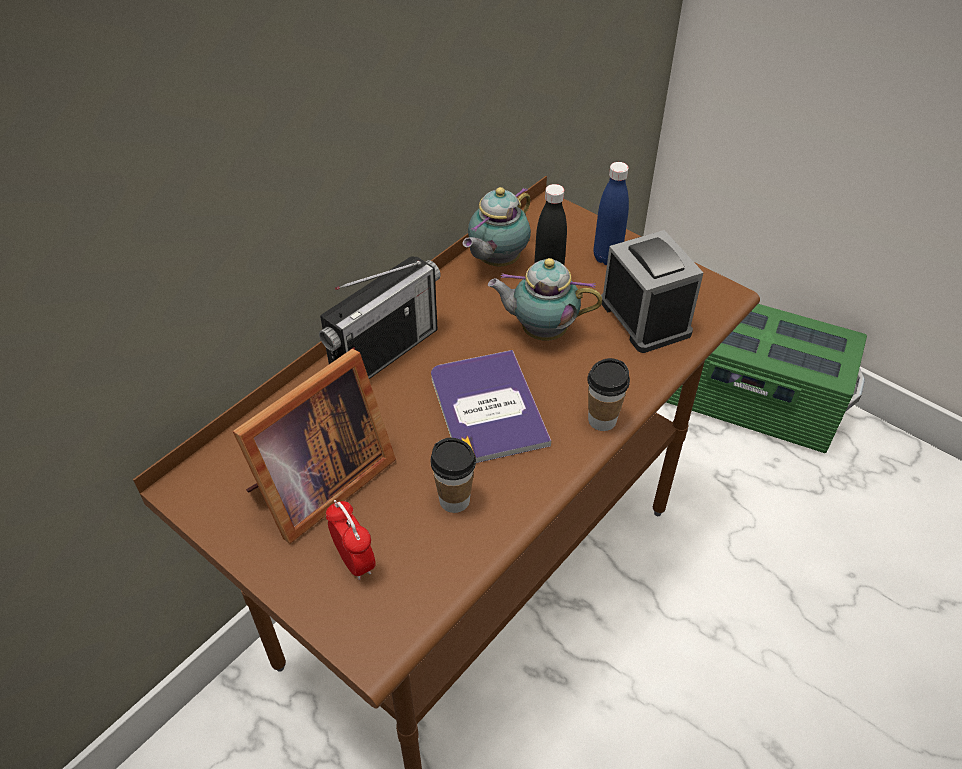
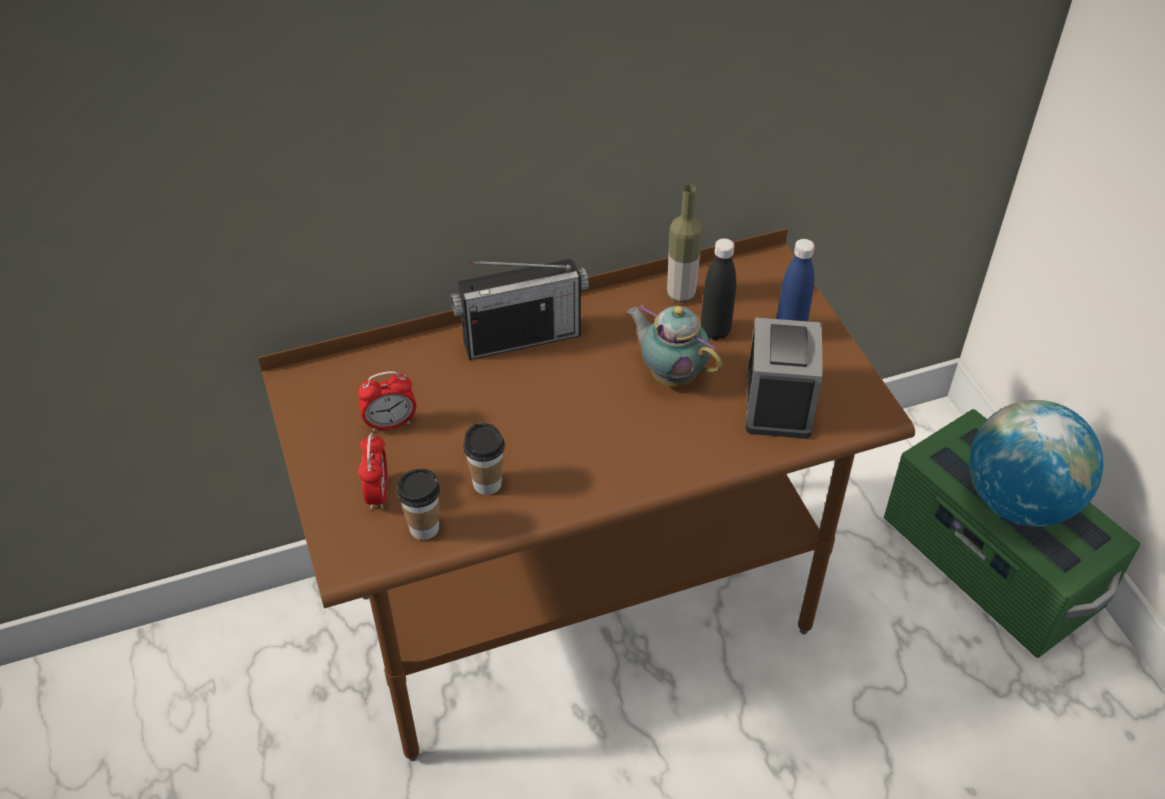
camera: 30 degrees right, 0 degrees up
(317, 485) = (390, 423): picture frame -> alarm clock
(487, 408) = (571, 421): book -> none
(496, 261) = (681, 295): teapot -> bottle
(602, 420) = (662, 475): cup -> cup (424, 528)
(771, 339) = (1018, 502): none -> globe

